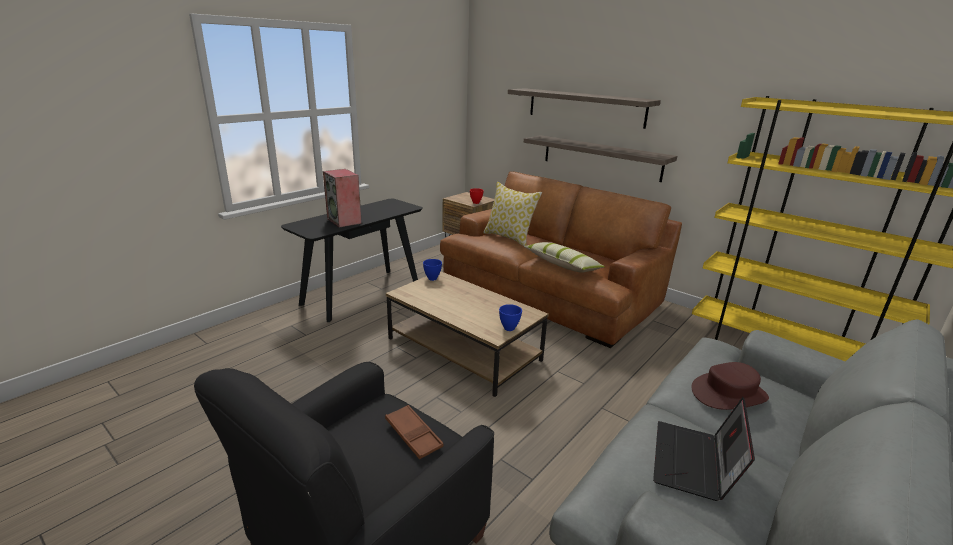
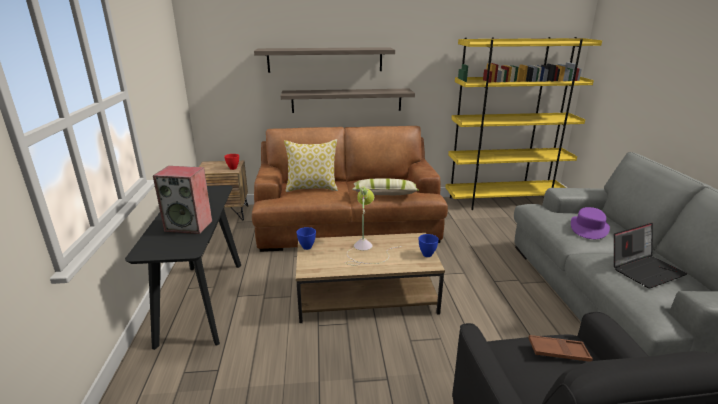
camera: 45 degrees left, 0 degrees up
(469, 300) = (365, 249): none -> table lamp
(695, 463) = (645, 269): laptop -> laptop turned 90 degrees counterclockwise
(729, 393) = (589, 228): brown hat -> purple hat

